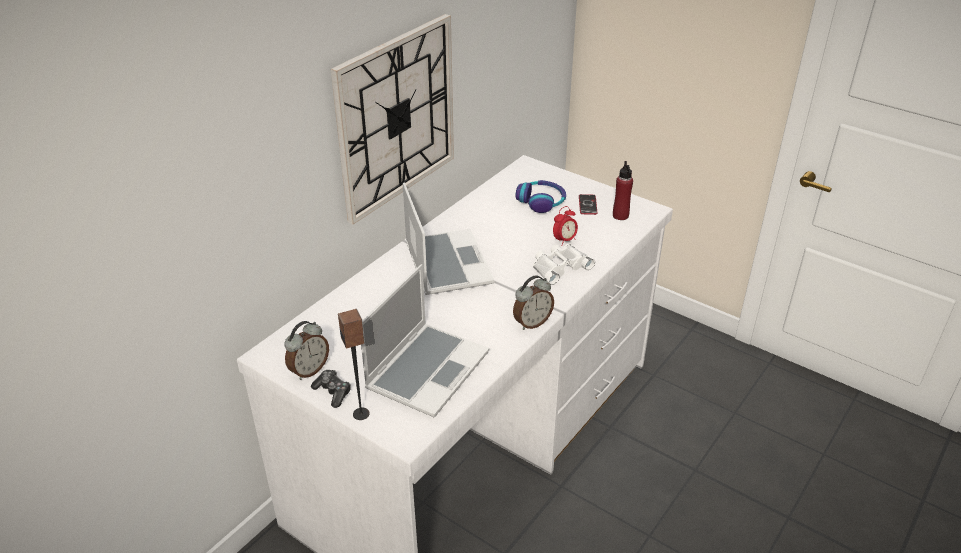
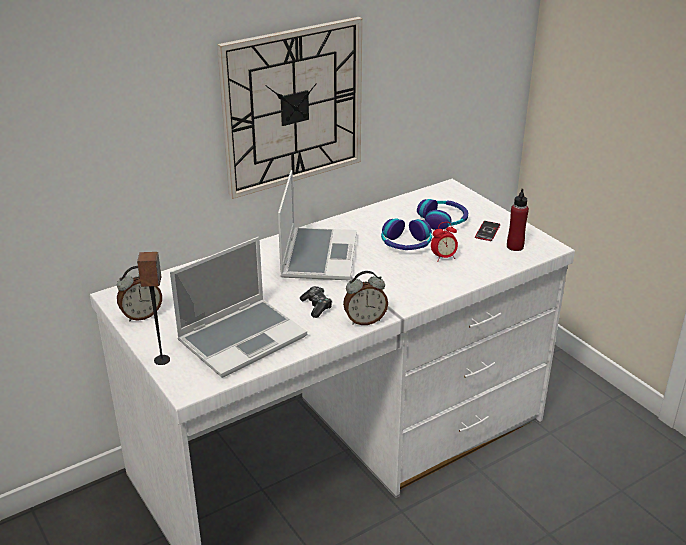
camera: 20 degrees right, 5 degrees down
(333, 392) = (150, 337): game controller -> game controller (316, 306)
(522, 233) = (406, 244): none -> headphones
(559, 267) = (423, 279): white binoculars -> none

